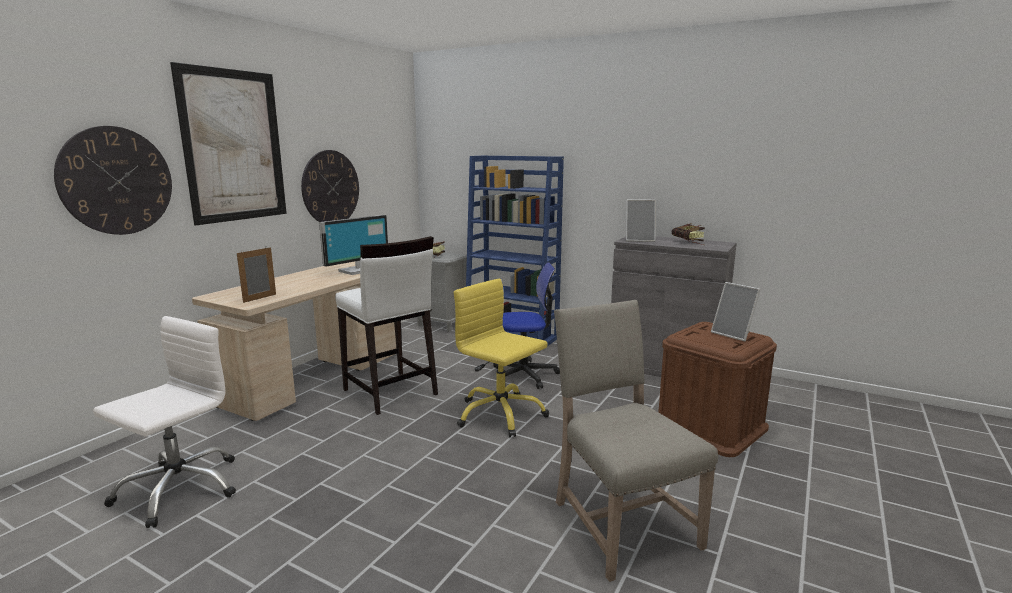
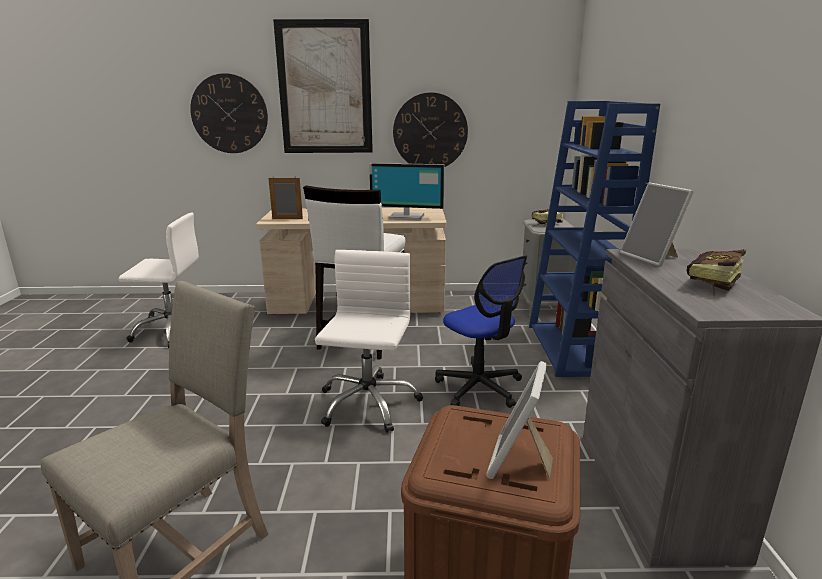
camera: 60 degrees right, 5 degrees up
(500, 414) = (367, 403): yellow office chair -> white office chair

